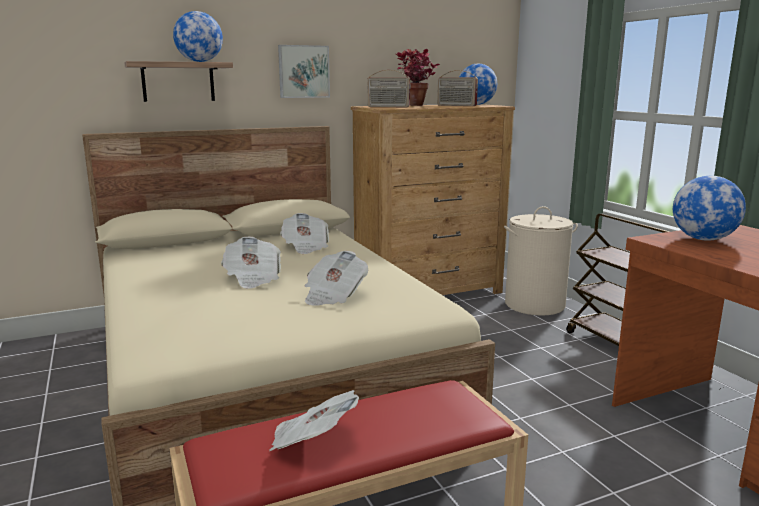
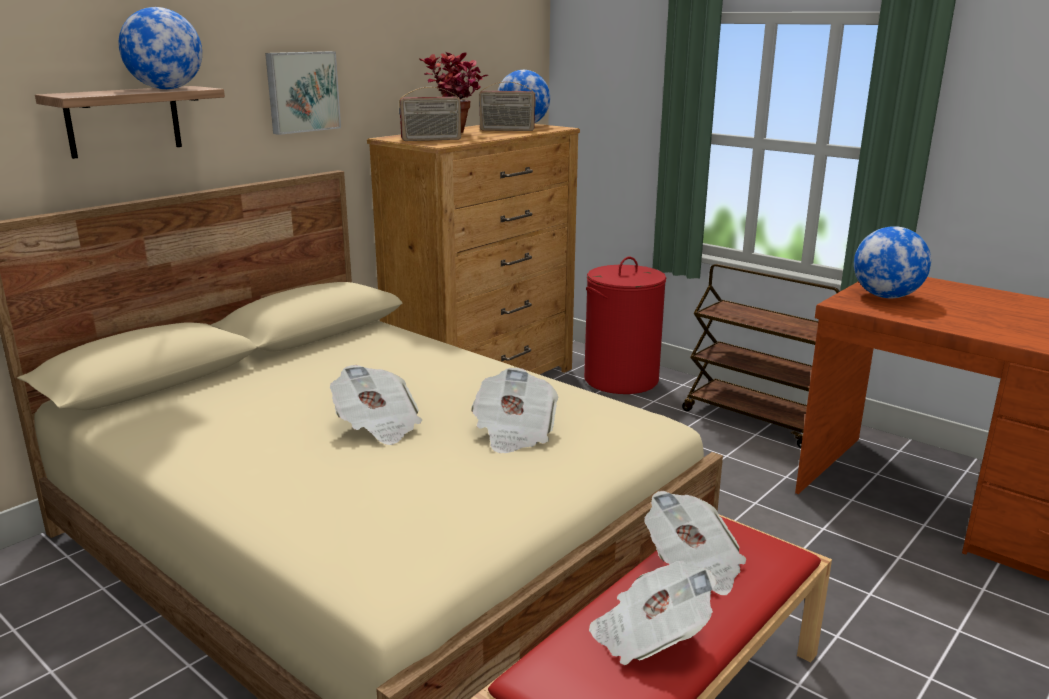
camera: 25 degrees left, 5 degrees up
(305, 247) = (379, 359): newspaper -> newspaper (694, 565)
(534, 305) = (621, 380): beige laundry basket -> red laundry basket

